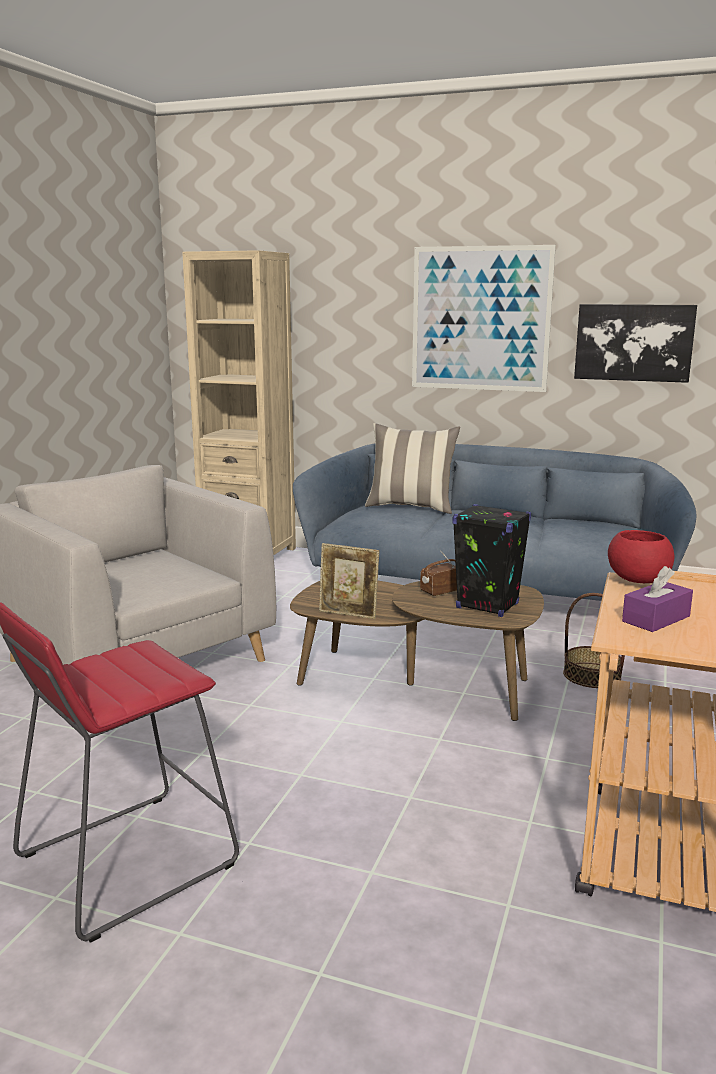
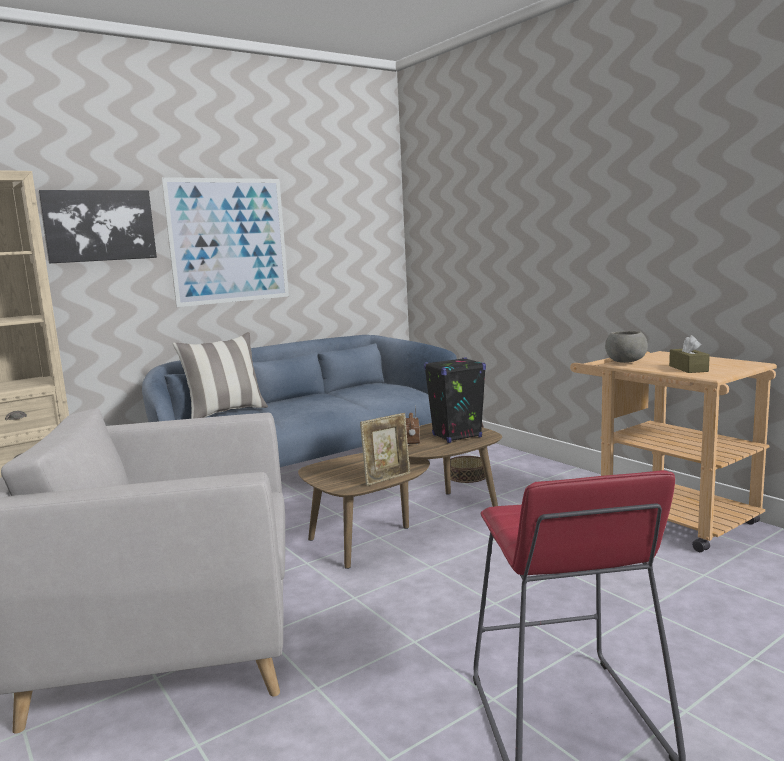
camera: 55 degrees left, 5 degrees down
(633, 342) = (340, 252): picture -> picture (99, 225)
(637, 581) = (625, 362): red bowl -> grey bowl
(656, 619) = (688, 368): purple tissue box -> brown tissue box

